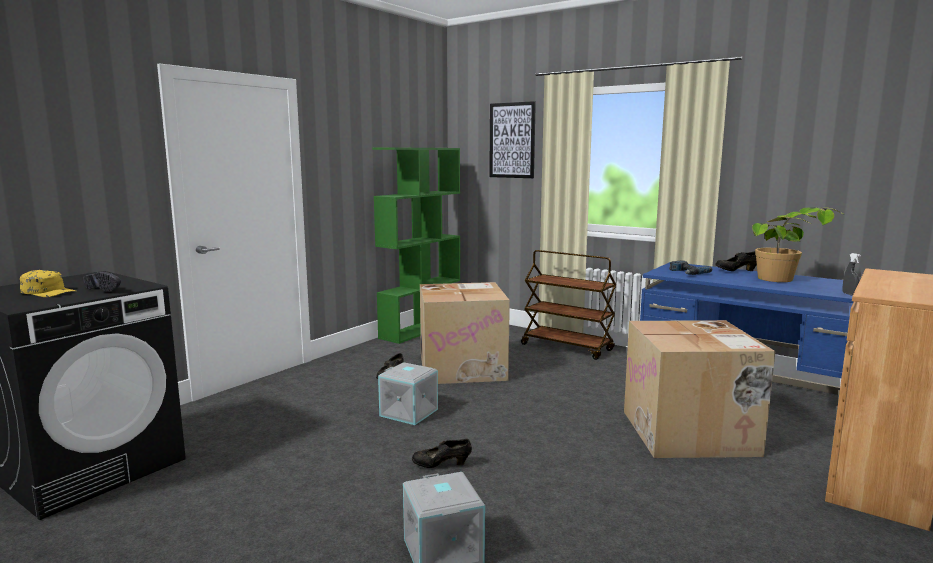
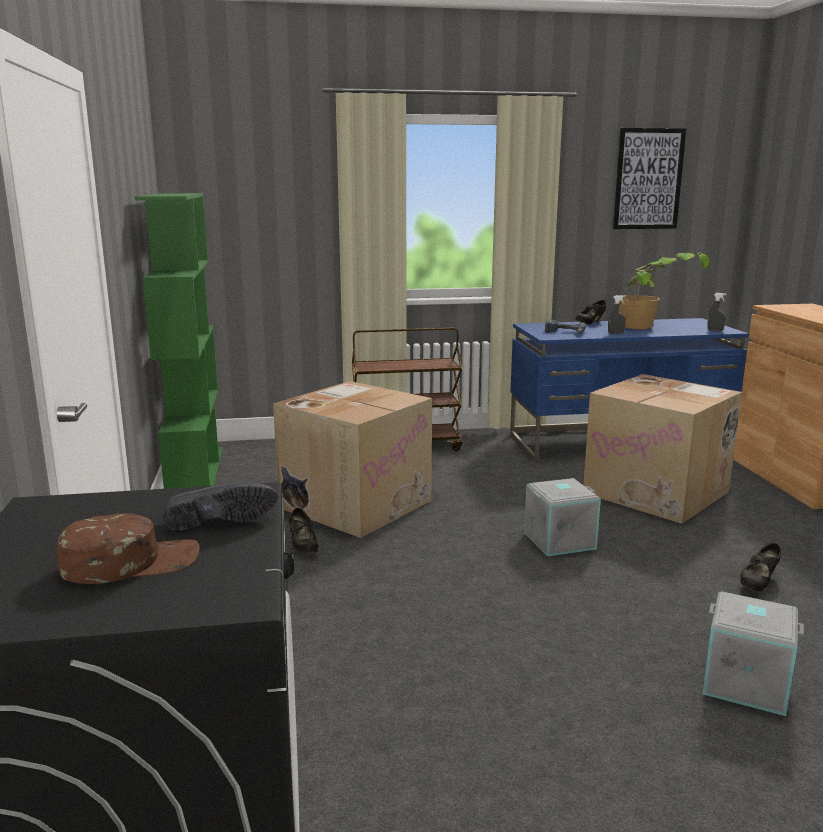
camera: 45 degrees left, 5 degrees up
(49, 292) = (131, 562): yellow cap -> brown cap
(409, 412) = (419, 575): grey storage box -> grey storage box (559, 540)
(441, 465) = (572, 611): black shoe -> black shoe (758, 583)
(512, 140) = (278, 182): picture -> picture (648, 179)
(728, 280) = (615, 334): none -> grey spray bottle

